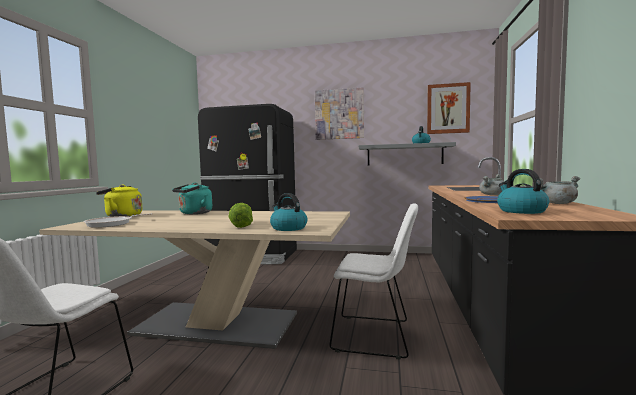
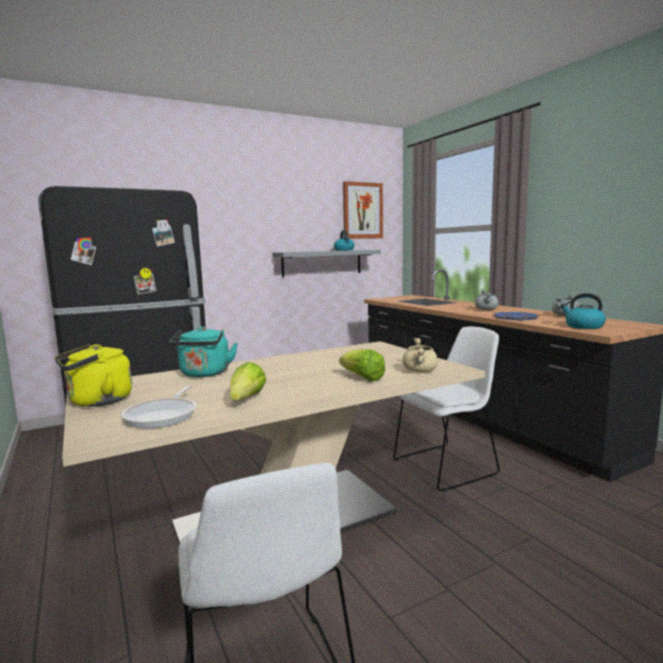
camera: 40 degrees left, 5 degrees up
(158, 224) = (247, 399): none -> lettuce
(288, 228) = (420, 371): kettle -> beige cooking pot
(339, 114) = (243, 208): picture -> none

